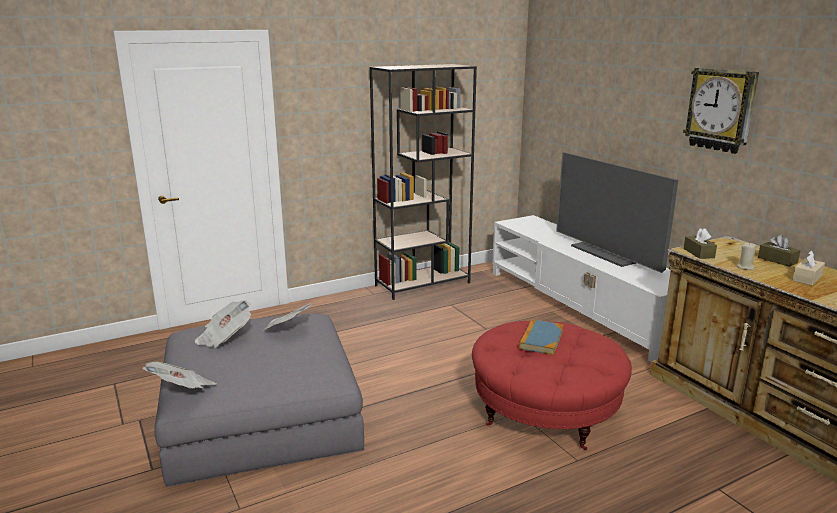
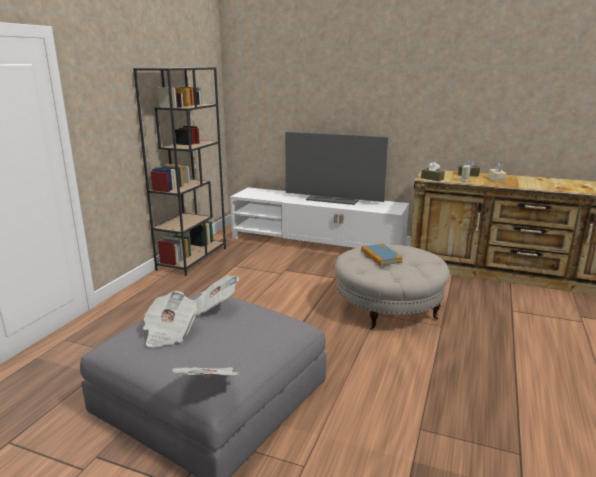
camera: 40 degrees left, 0 degrees up
(545, 412) = (388, 308): red ottoman -> beige ottoman
(721, 110) = (405, 88): wall clock -> none

